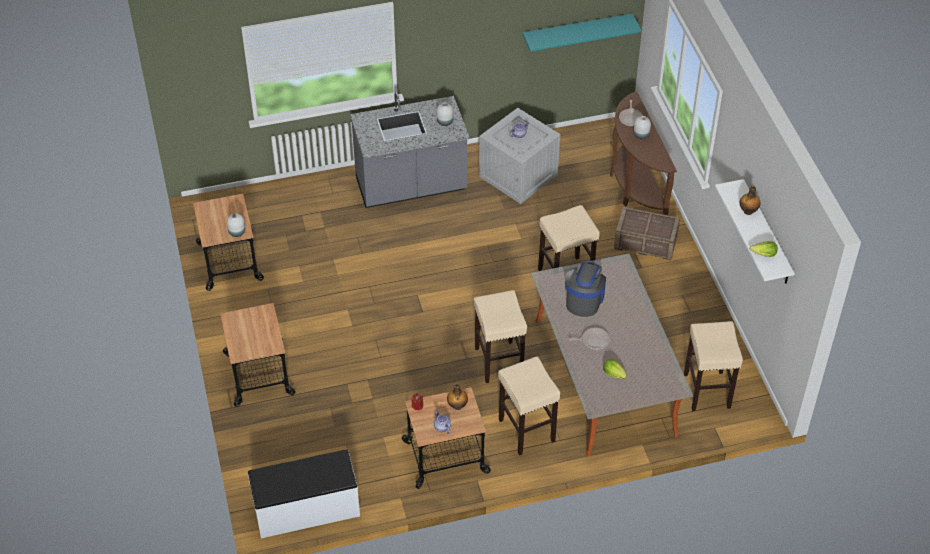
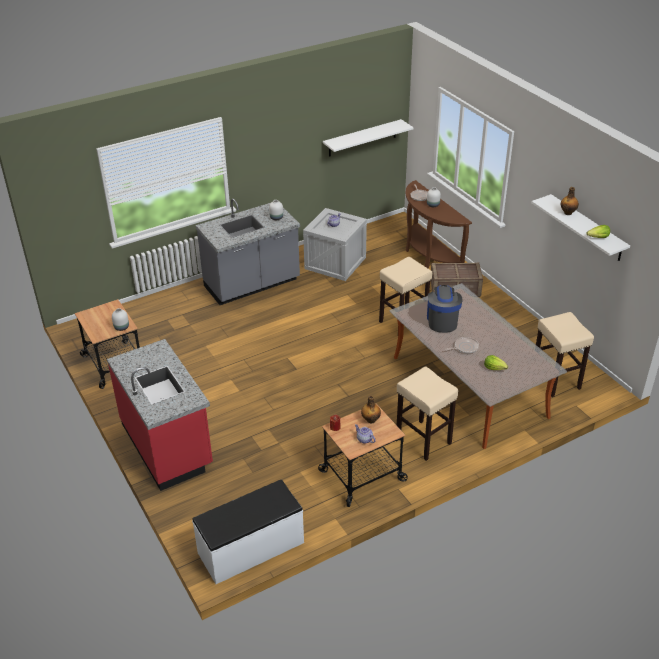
camera: 15 degrees left, 10 degrees down
(258, 374) = (168, 445): cart -> red counter
(498, 361) = (376, 392): beige stool -> none
(577, 31) = (362, 138): turquoise shelf -> white shelf

